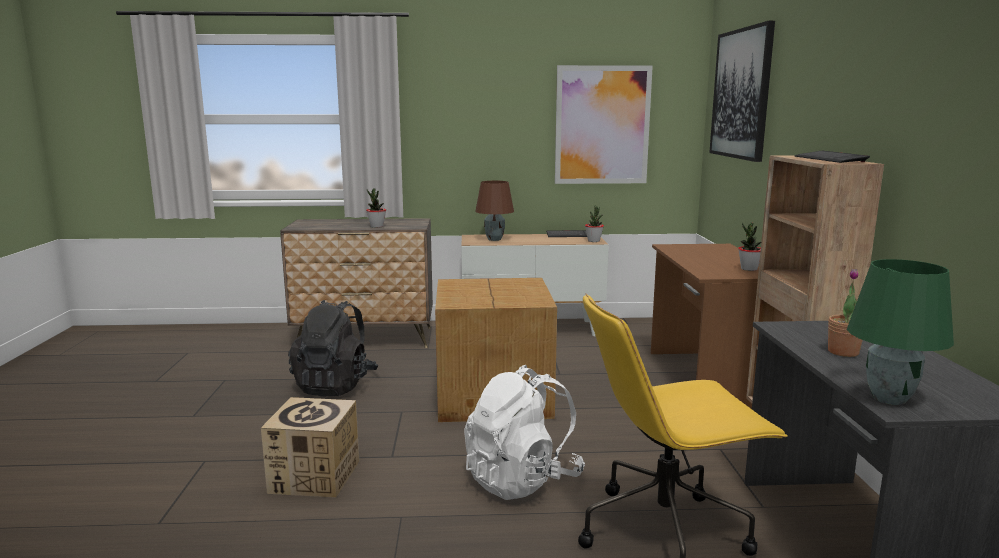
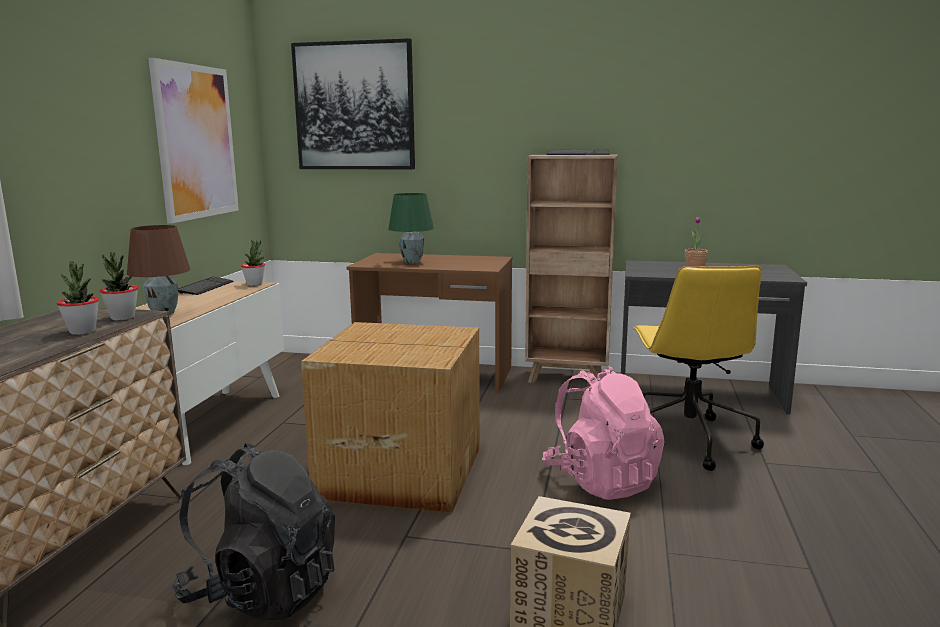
camera: 75 degrees left, 0 degrees up
(522, 480) = (601, 480): white backpack -> pink backpack
(749, 269) = (476, 260): potted plant -> potted plant (122, 318)
(888, 398) = (773, 277): green table lamp -> green table lamp (411, 262)

